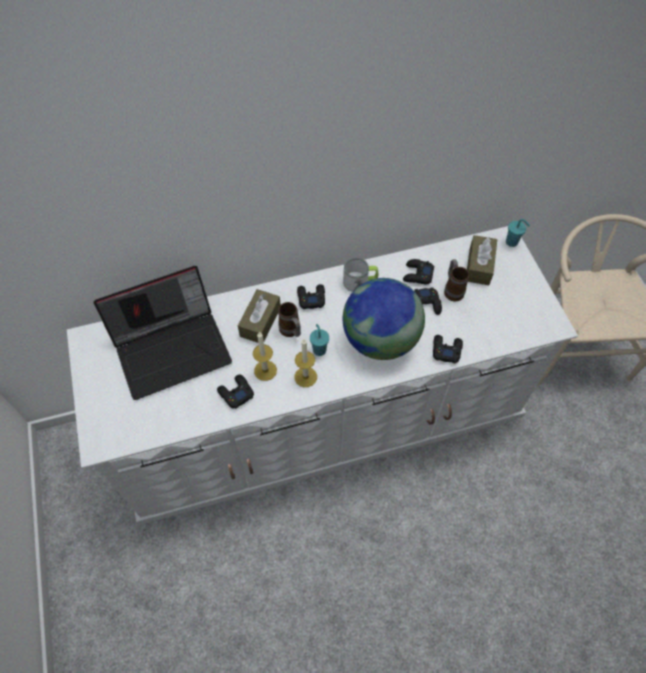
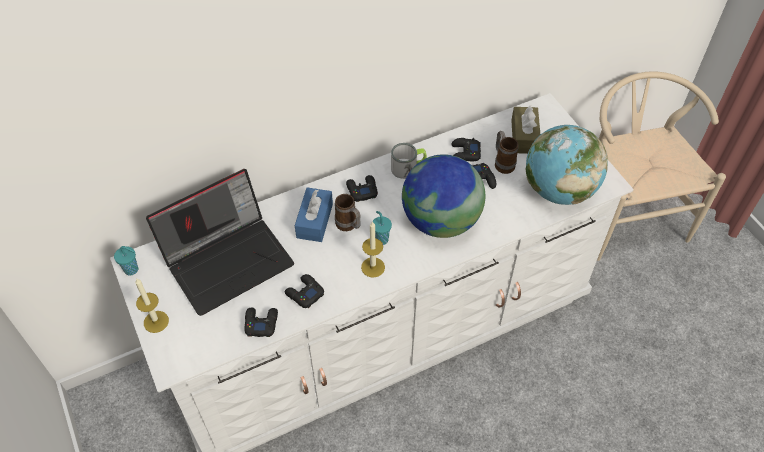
camera: 10 degrees left, 5 degrees down
(260, 322) = (314, 221): brown tissue box -> blue tissue box
(265, 370) = (330, 267): candle -> candle (156, 321)
(446, 350) = (508, 221): black game controller -> black game controller (261, 323)
(502, 325) = (558, 190): none -> globe
(512, 242) = (552, 110): turquoise cup -> turquoise cup (132, 270)

